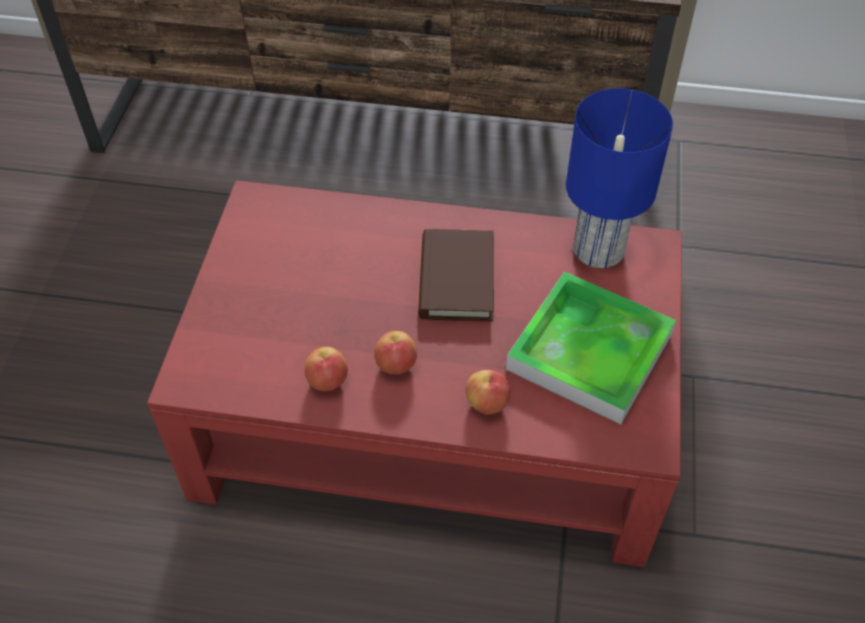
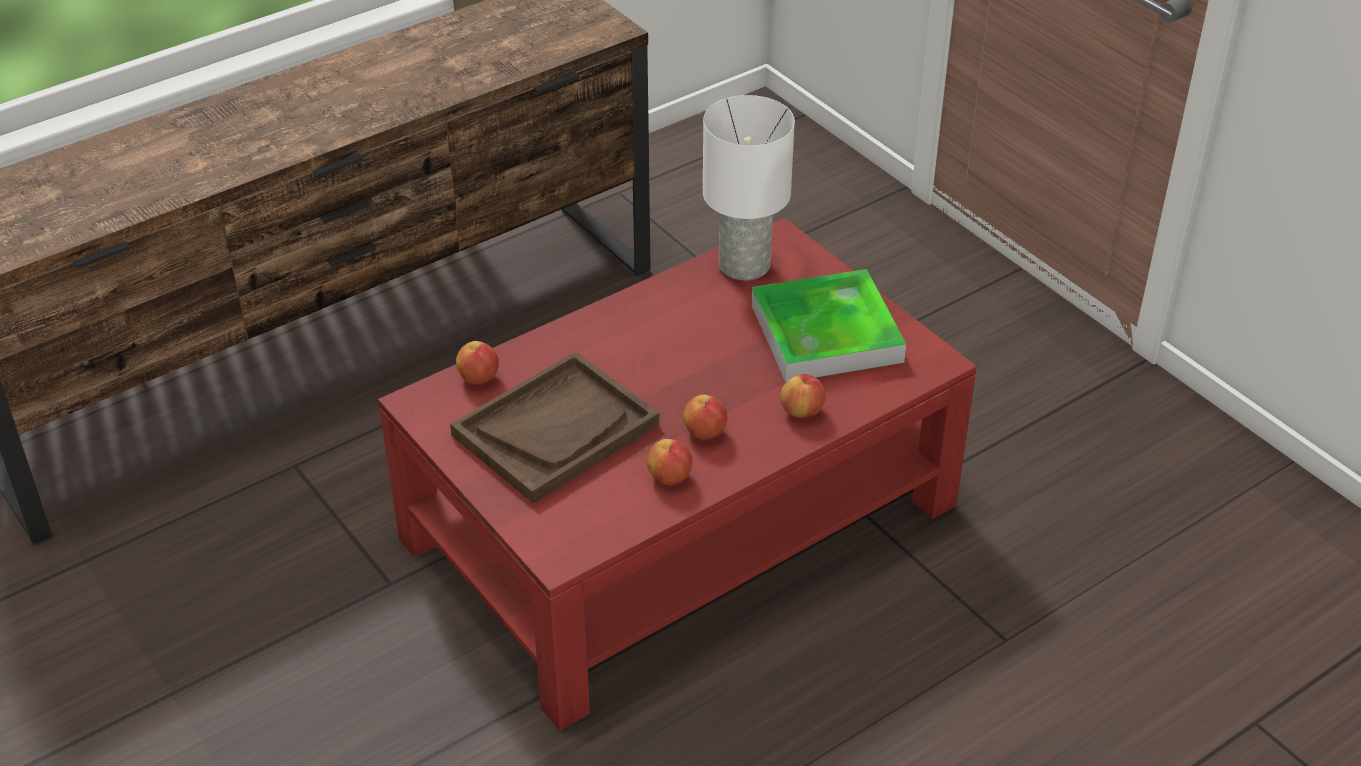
camera: 45 degrees left, 10 degrees down
(305, 284) = (555, 429): none -> brown tray
(309, 209) = (479, 378): none -> apple
(456, 279) = (669, 350): brown book -> none
(597, 249) = (743, 265): blue table lamp -> white table lamp

